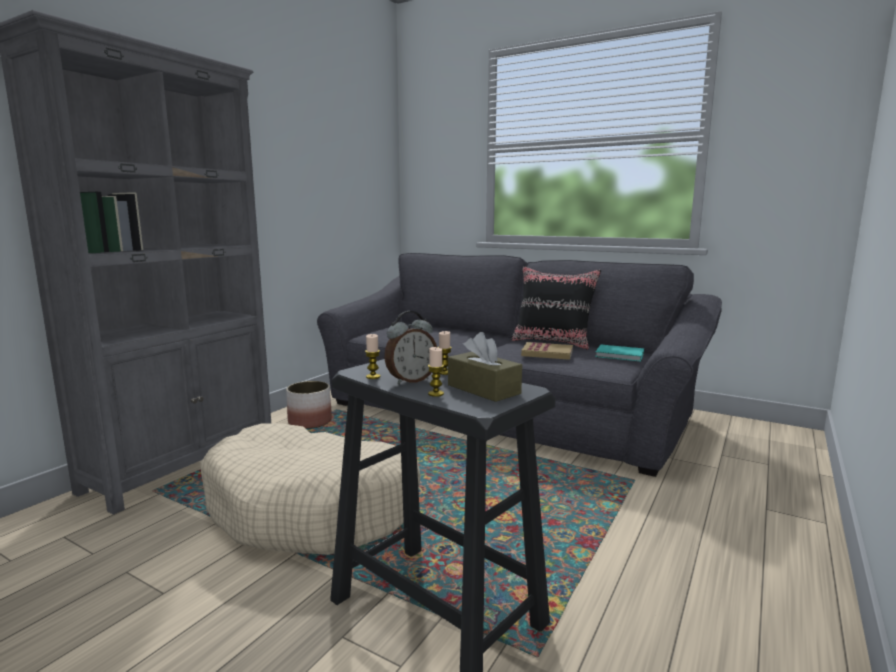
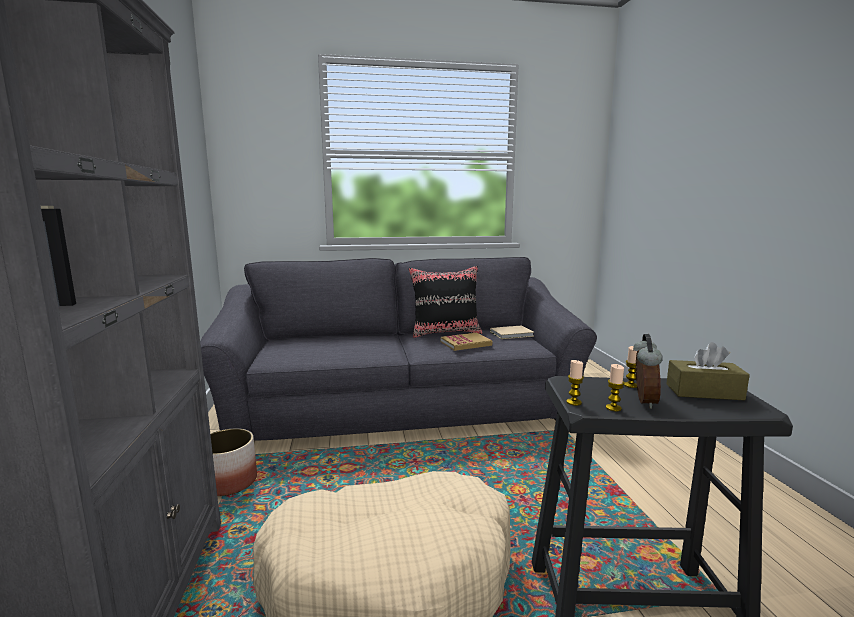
camera: 40 degrees left, 0 degrees up
(436, 394) = (697, 407): candle -> candle (573, 402)
(620, 355) = (512, 334): turquoise book -> beige book

